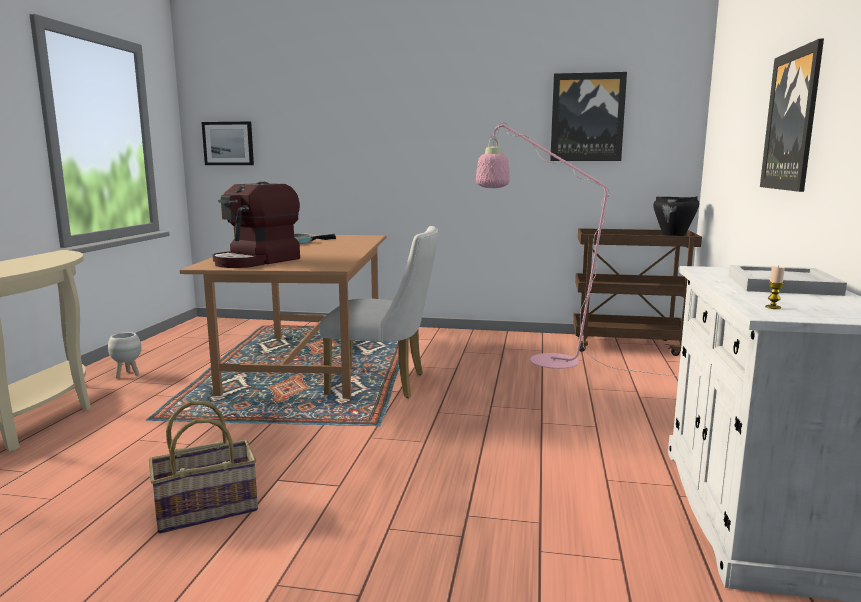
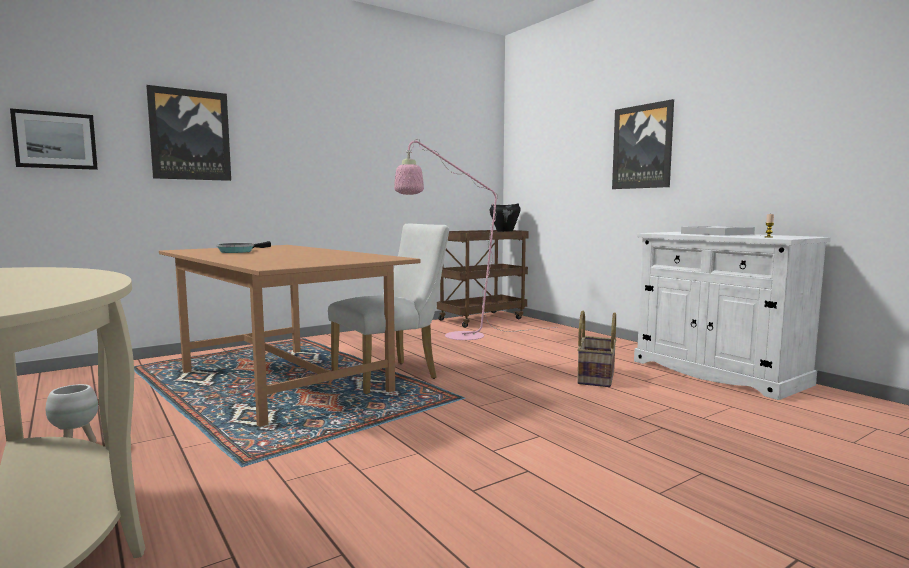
camera: 45 degrees left, 5 degrees down
(207, 509) = (500, 487): basket -> basket (595, 377)
(257, 261) = (299, 261): coffee machine -> none
(587, 117) = (435, 143): picture -> picture (190, 135)

